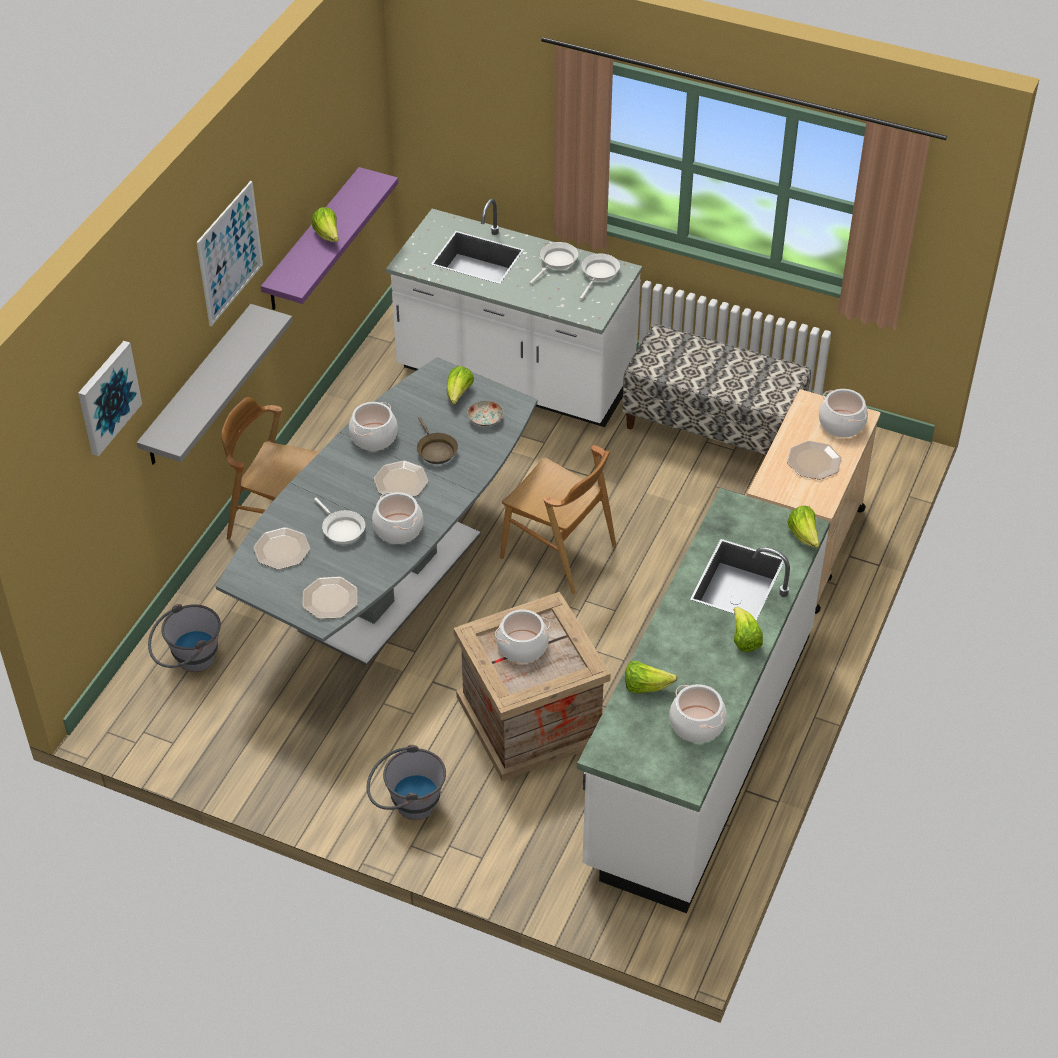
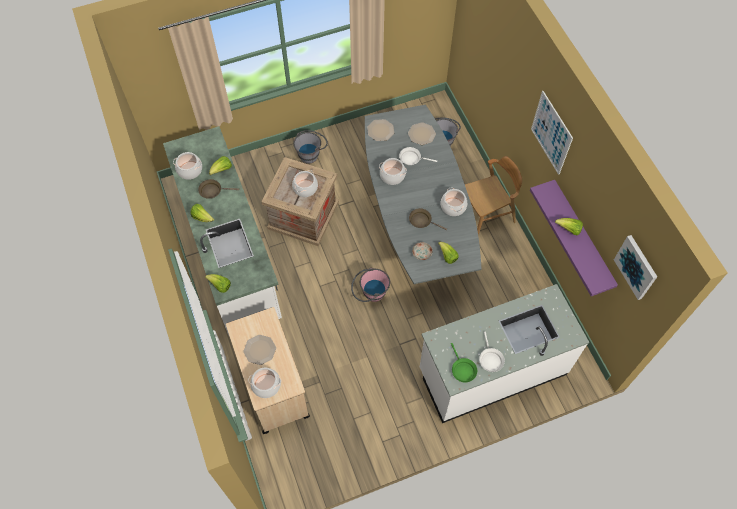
camera: 135 degrees right, 15 degrees up
(107, 397) = (494, 40): picture -> picture (636, 267)
(198, 387) = (518, 132): grey shelf -> none
(400, 481) = (417, 196): plate -> none
(558, 552) = (370, 294): brown chair -> pink bucket
(599, 274) = (462, 369): white frying pan -> green frying pan
(691, 666) = (212, 191): none -> brown frying pan
(712, 428) = (375, 424): bench -> none

